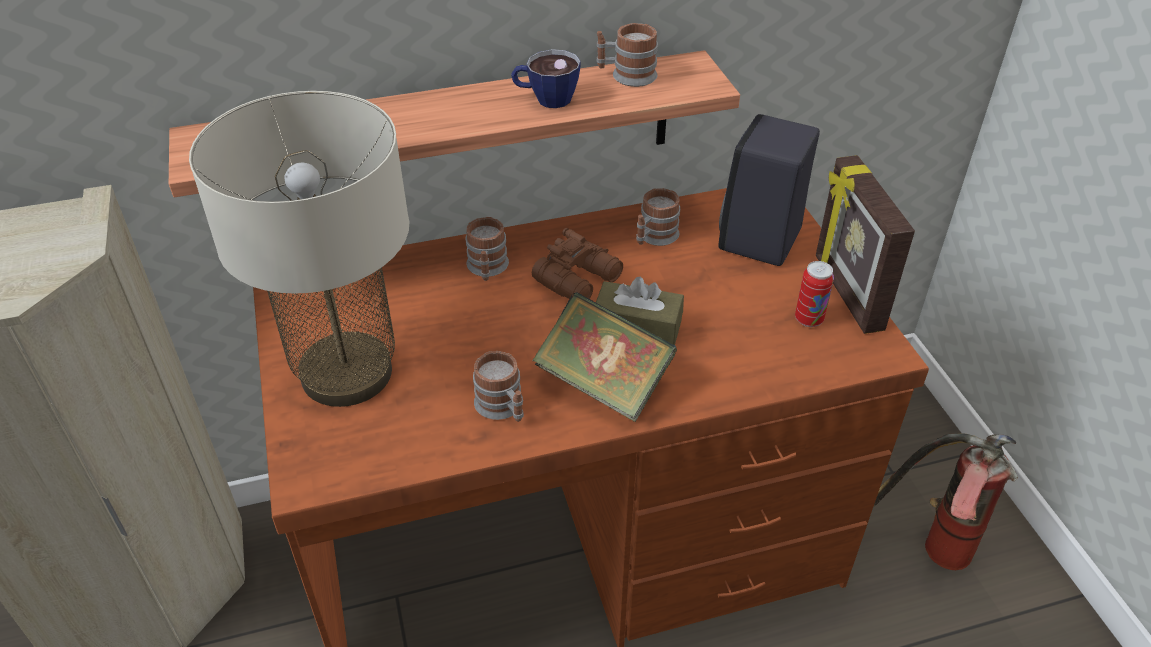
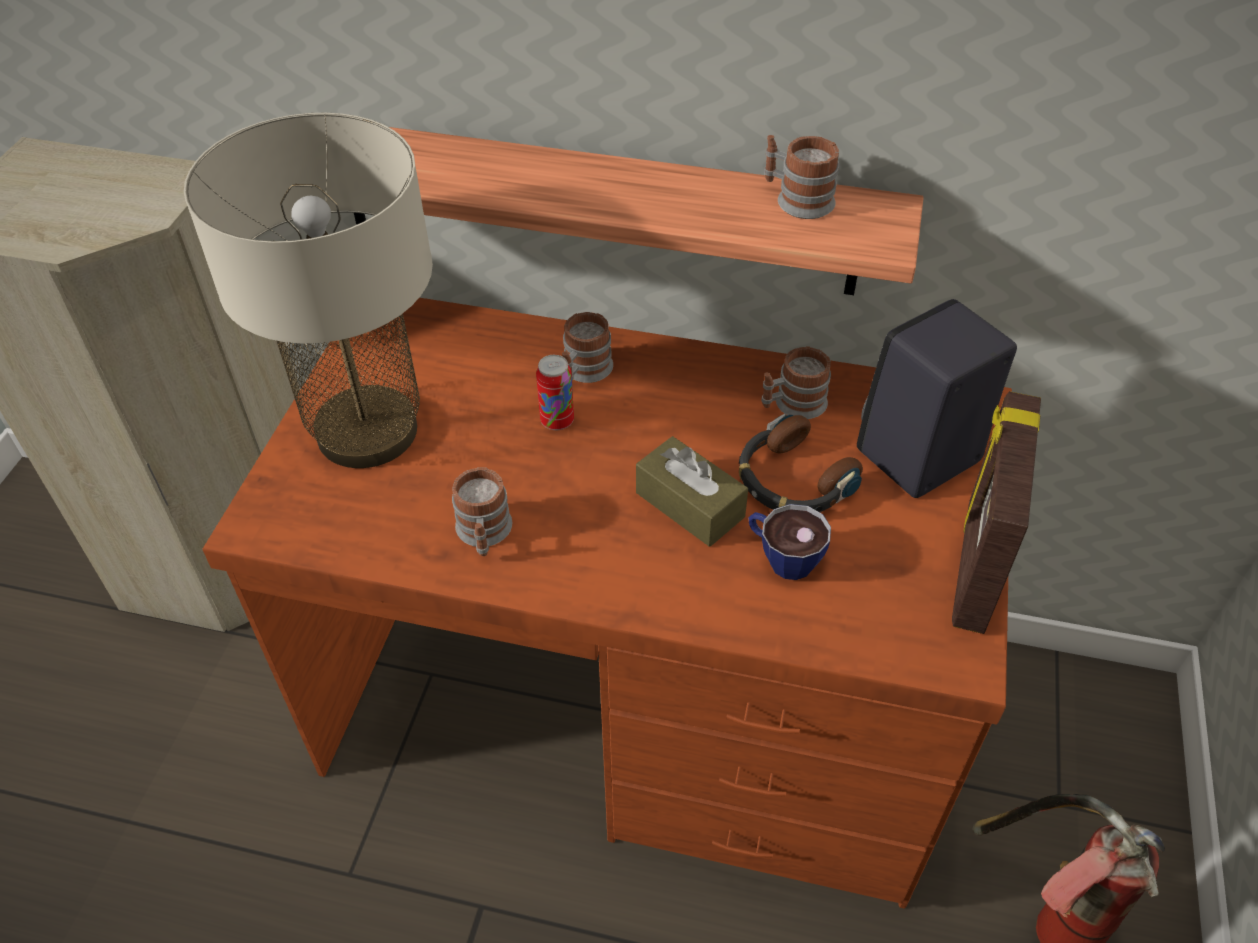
camera: 30 degrees right, 5 degrees up
(545, 99) = (679, 199): cup -> cup (782, 557)
(580, 279) = (671, 423): brown binoculars -> none
(603, 384) = (604, 553): book -> none
(693, 285) = (792, 480): none -> headphones
(808, 319) = (898, 579): can -> can (557, 421)

